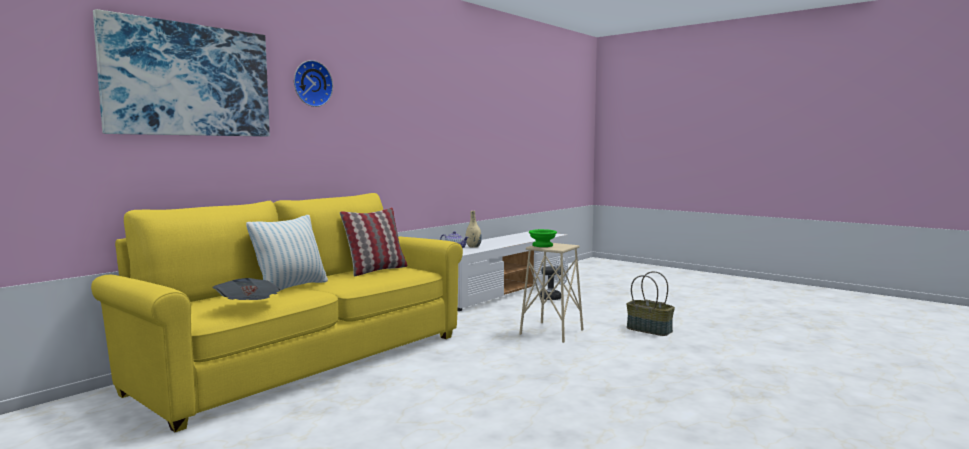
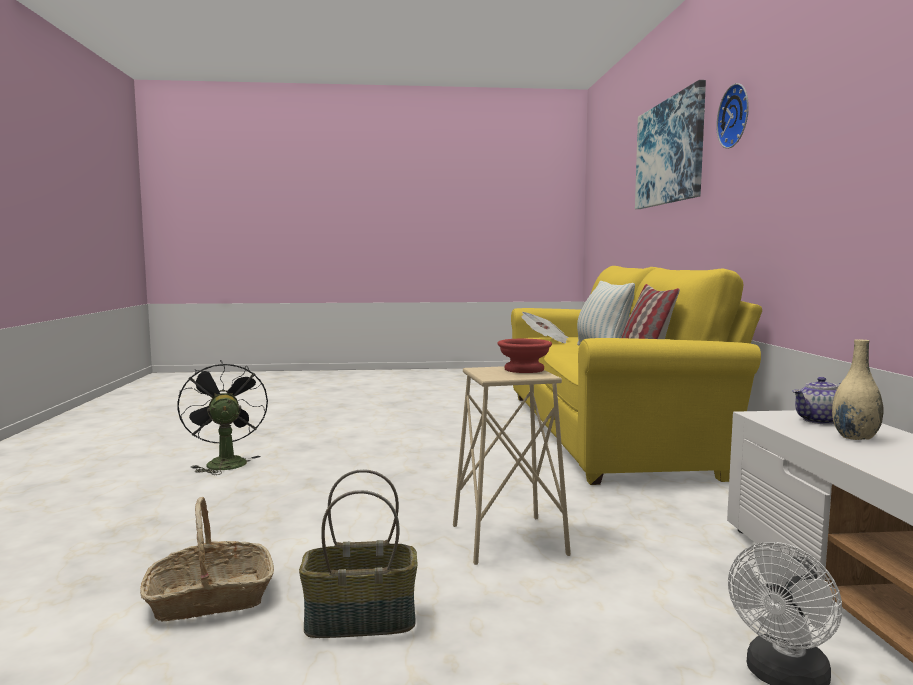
camera: 135 degrees right, 0 degrees up
(542, 245) = (524, 369): green bowl -> red bowl
(662, 441) = (224, 462): none -> black fan
(705, 349) = (210, 598): none -> basket

